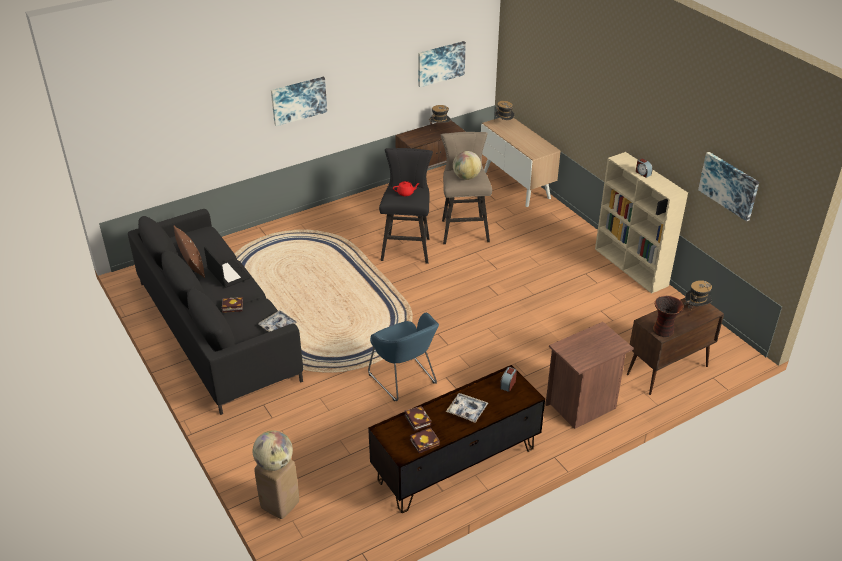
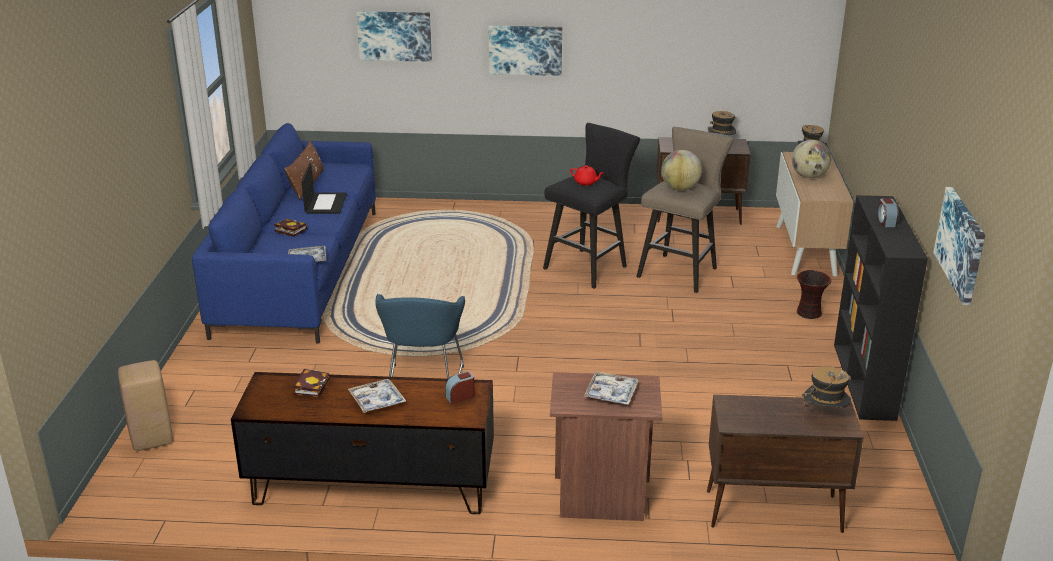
camera: 35 degrees right, 10 degrees down
(217, 329) = (300, 270): black sofa -> blue sofa
(274, 463) = (138, 370): globe -> globe (809, 176)
(425, 442) = (290, 409): book -> none
(440, 63) = (740, 55): picture -> picture (394, 35)
(593, 344) = (611, 393): none -> tray
(631, 267) = (864, 381): beige bookcase -> black bookcase
(664, 330) = (741, 421): vase -> vase (809, 313)

